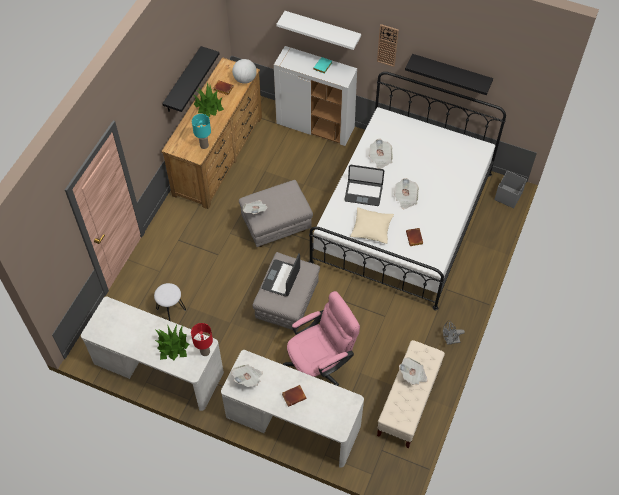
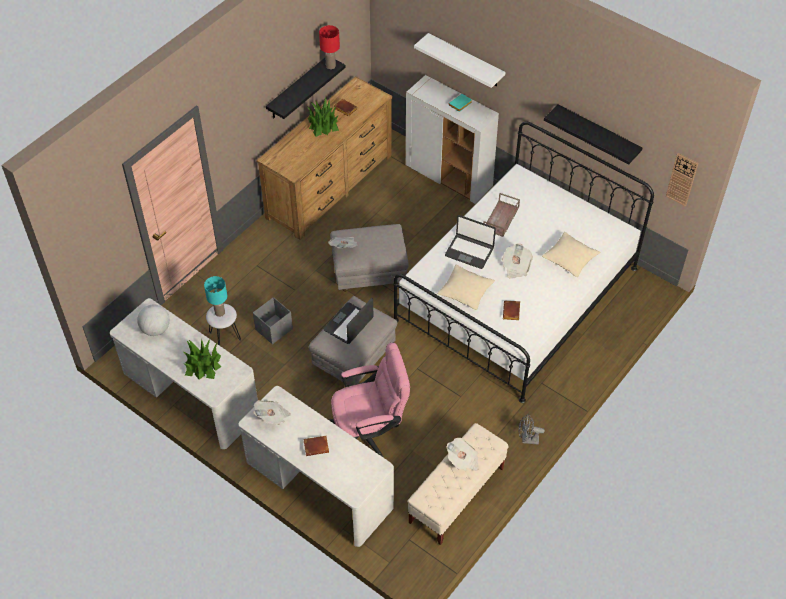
camera: 15 degrees right, 5 degrees down
(204, 145) = (304, 163): turquoise table lamp -> turquoise table lamp (220, 312)
(205, 352) = (235, 378): red table lamp -> red table lamp (330, 66)
(245, 79) = (372, 104): globe -> globe (156, 329)
(380, 158) = (501, 219): newspaper -> brown tray
(387, 45) = (532, 90): wall clock -> wall clock (682, 179)
(447, 181) = (570, 259): none -> beige pillow
(508, 196) = (649, 297): grey storage box -> grey storage box (274, 329)

